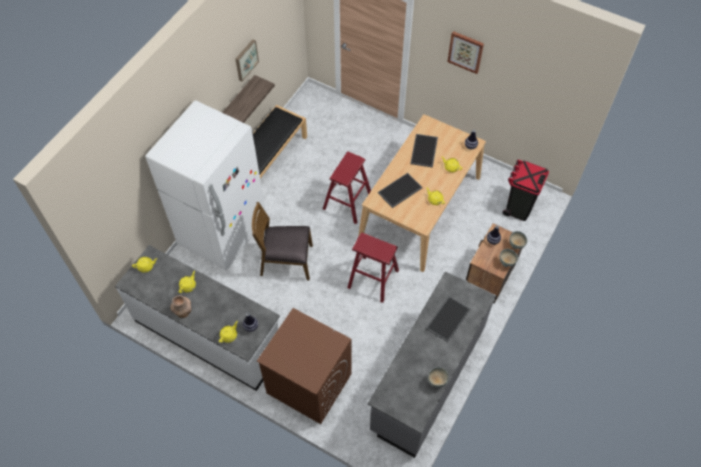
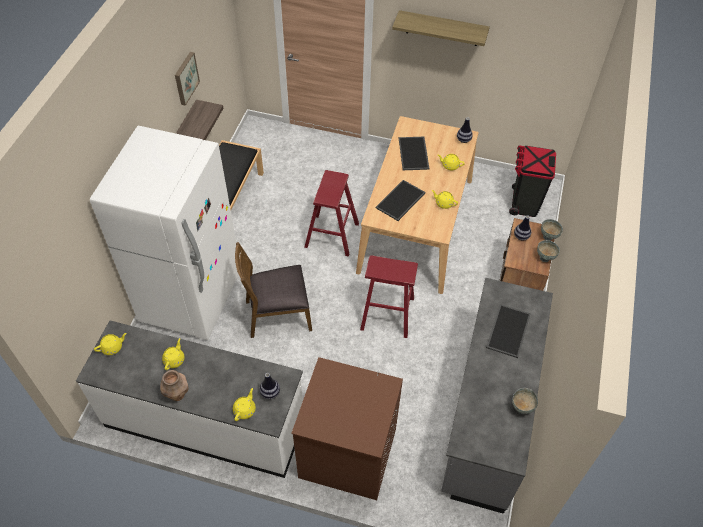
camera: 15 degrees left, 5 degrees down
(465, 51) = (442, 28): picture -> shelf

